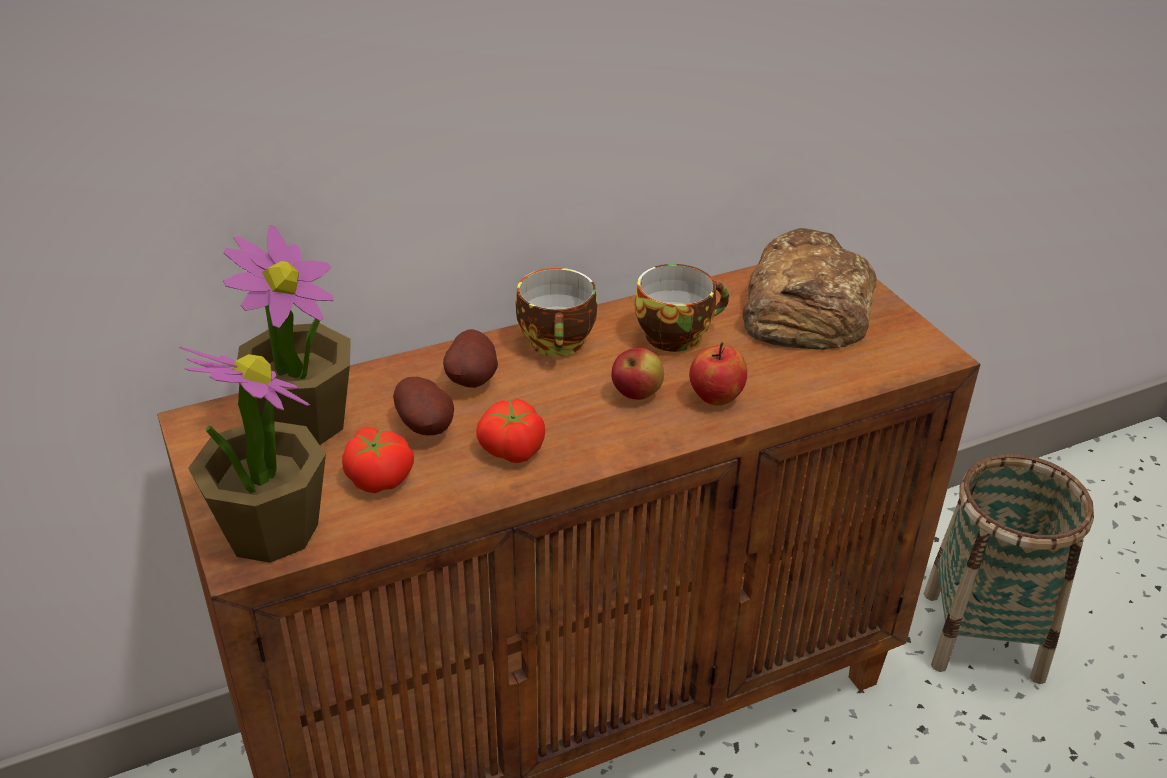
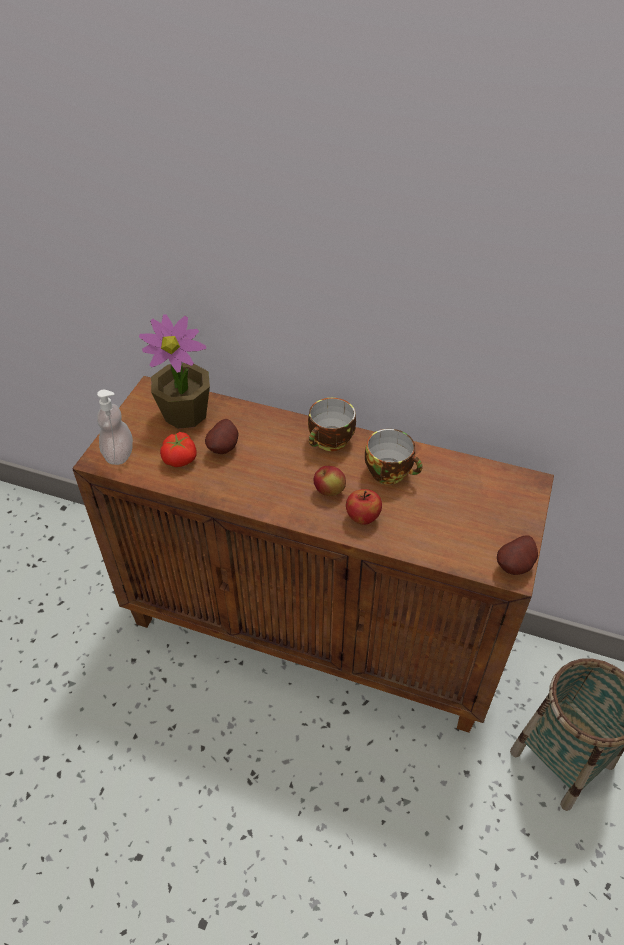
camera: 45 degrees right, 10 degrees up
(270, 530) = (119, 454): potted plant -> soap dispenser
(473, 380) = (271, 437): potato -> potato (516, 566)
(511, 449) = (243, 481): tomato -> none
(805, 308) = (479, 500): bread -> none

